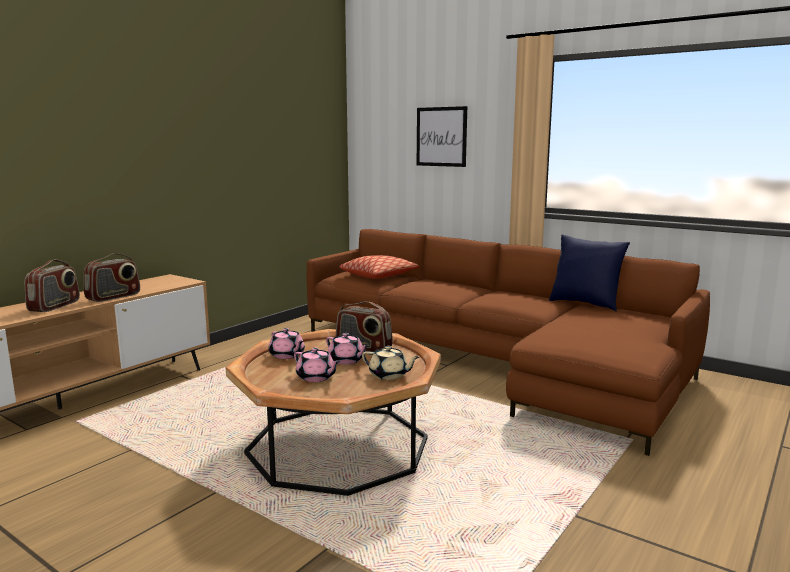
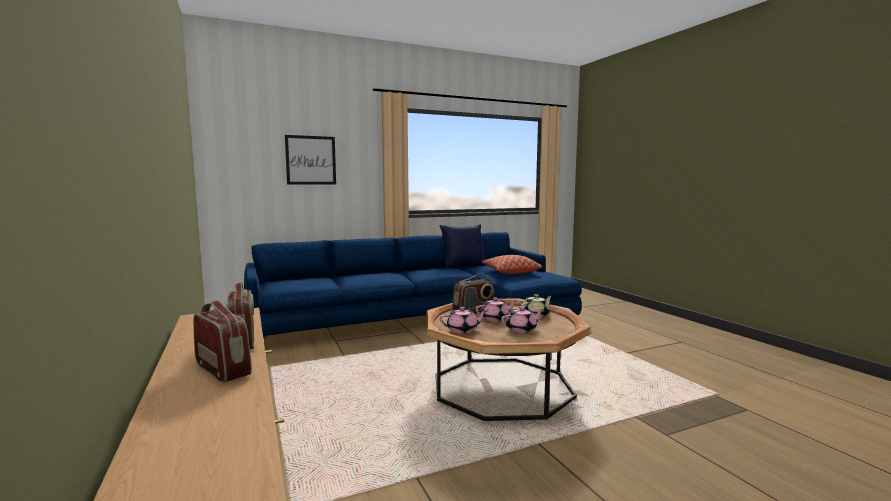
camera: 60 degrees left, 5 degrees down
(378, 276) = (309, 280): pillow -> pillow (510, 272)
(495, 361) = (424, 319): brown sofa -> blue sofa

